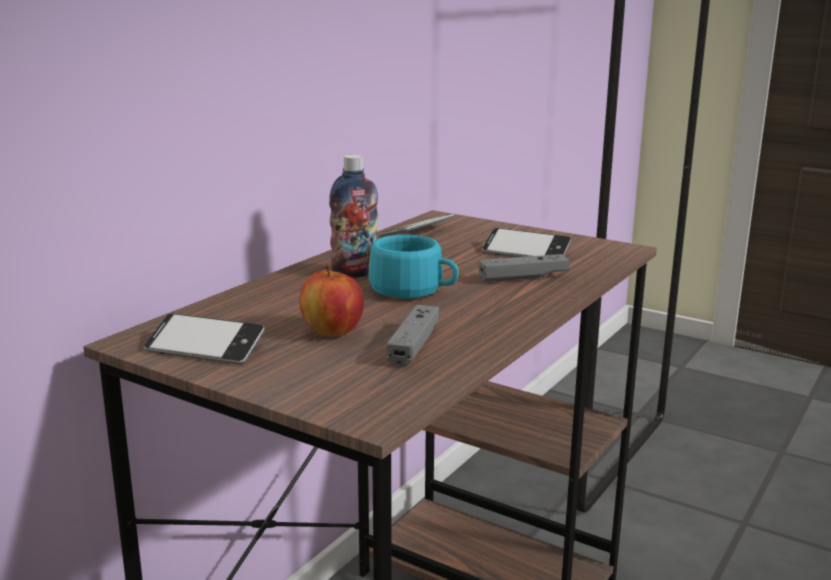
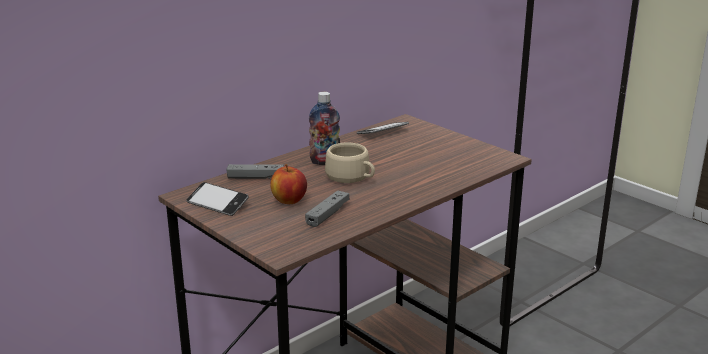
camera: 15 degrees right, 5 degrees up
(414, 290) = (351, 177): turquoise cup -> beige cup
(523, 277) = (424, 174): grey game controller -> grey game controller (255, 177)
(526, 252) = (440, 155): phone -> none

